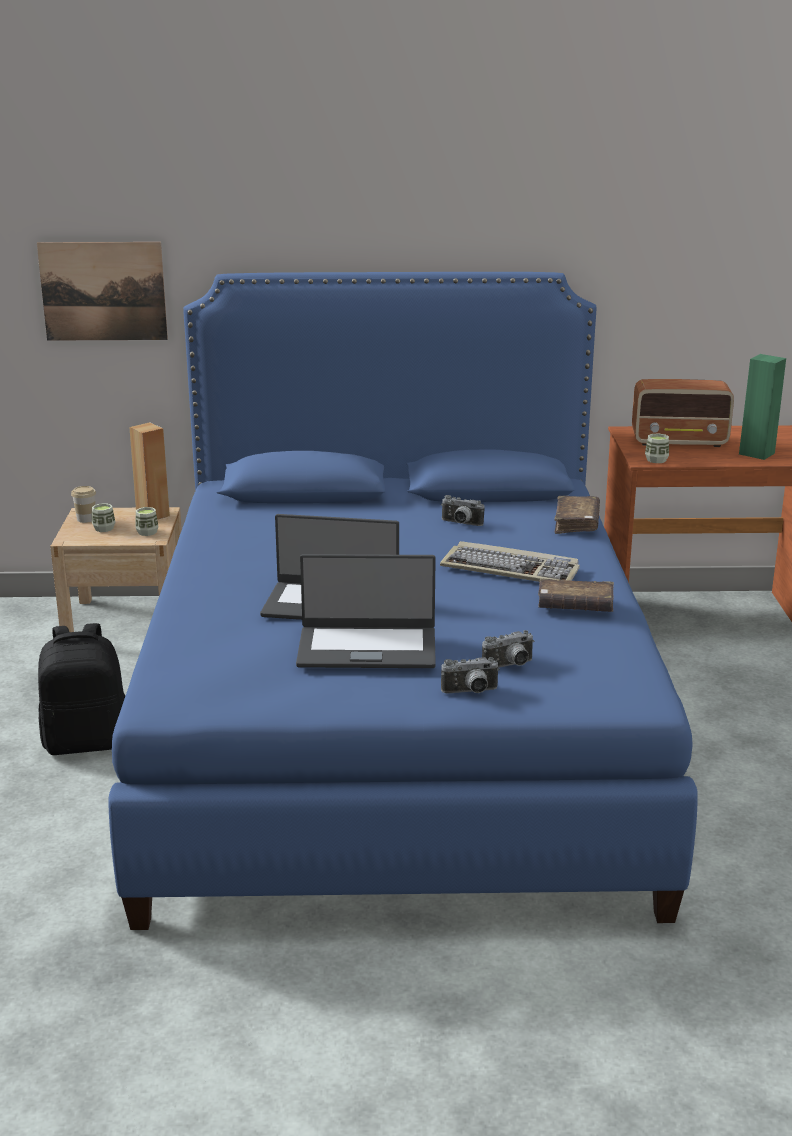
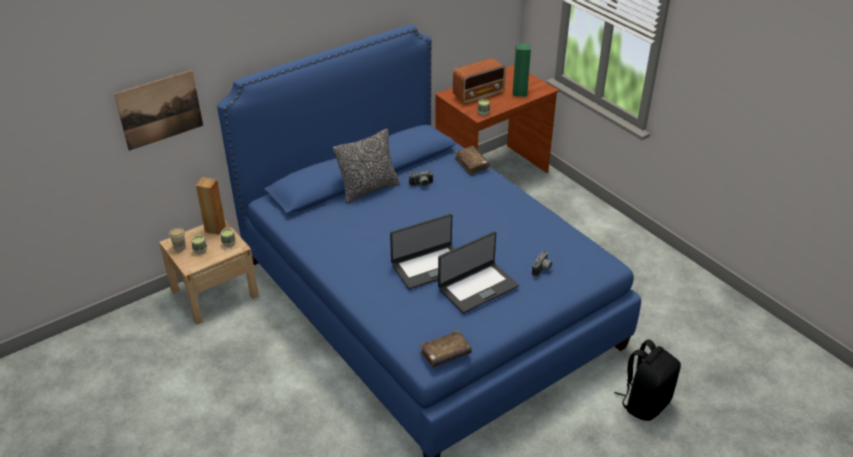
camera: 35 degrees left, 15 degrees up
(87, 742) = (289, 380): black backpack -> black backpack (644, 402)
(374, 508) = (368, 189): none -> pillow
(471, 692) = (544, 293): camera -> none
(511, 569) = (478, 208): keyboard -> none
(575, 606) = (528, 221): brown book -> brown book (445, 354)

